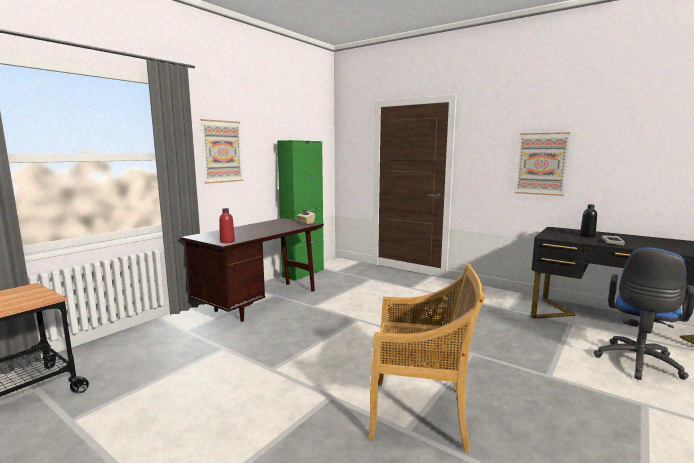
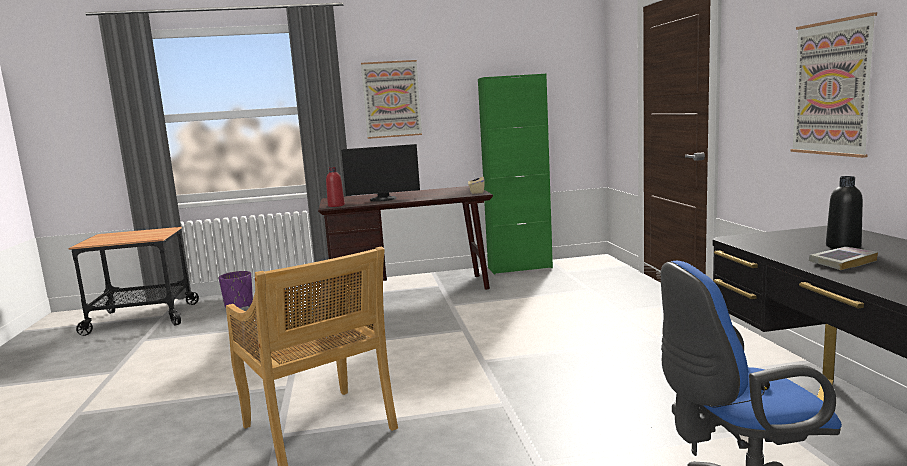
camera: 45 degrees right, 0 degrees up
(119, 353) = (239, 305): none -> purple planter
(251, 233) = (383, 199): none -> monitor

